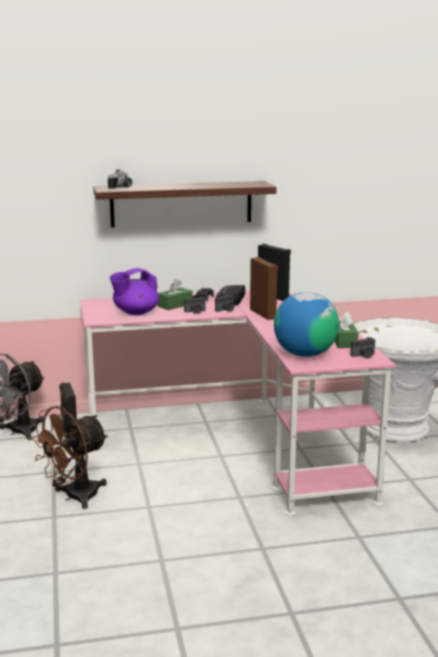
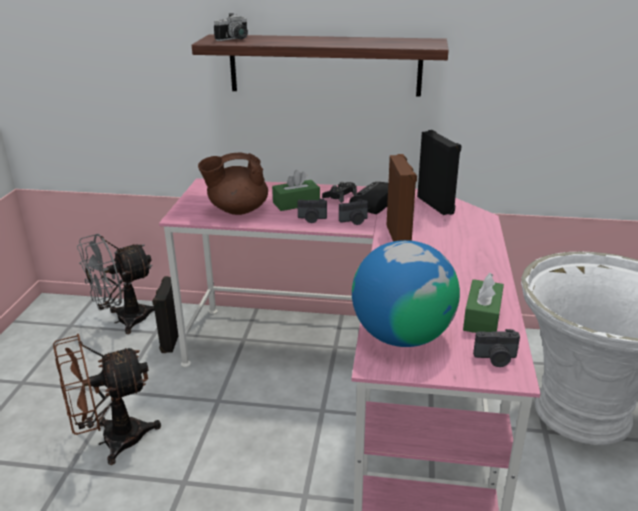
camera: 20 degrees right, 10 degrees up
(135, 313) = (237, 210): purple teapot -> brown teapot

